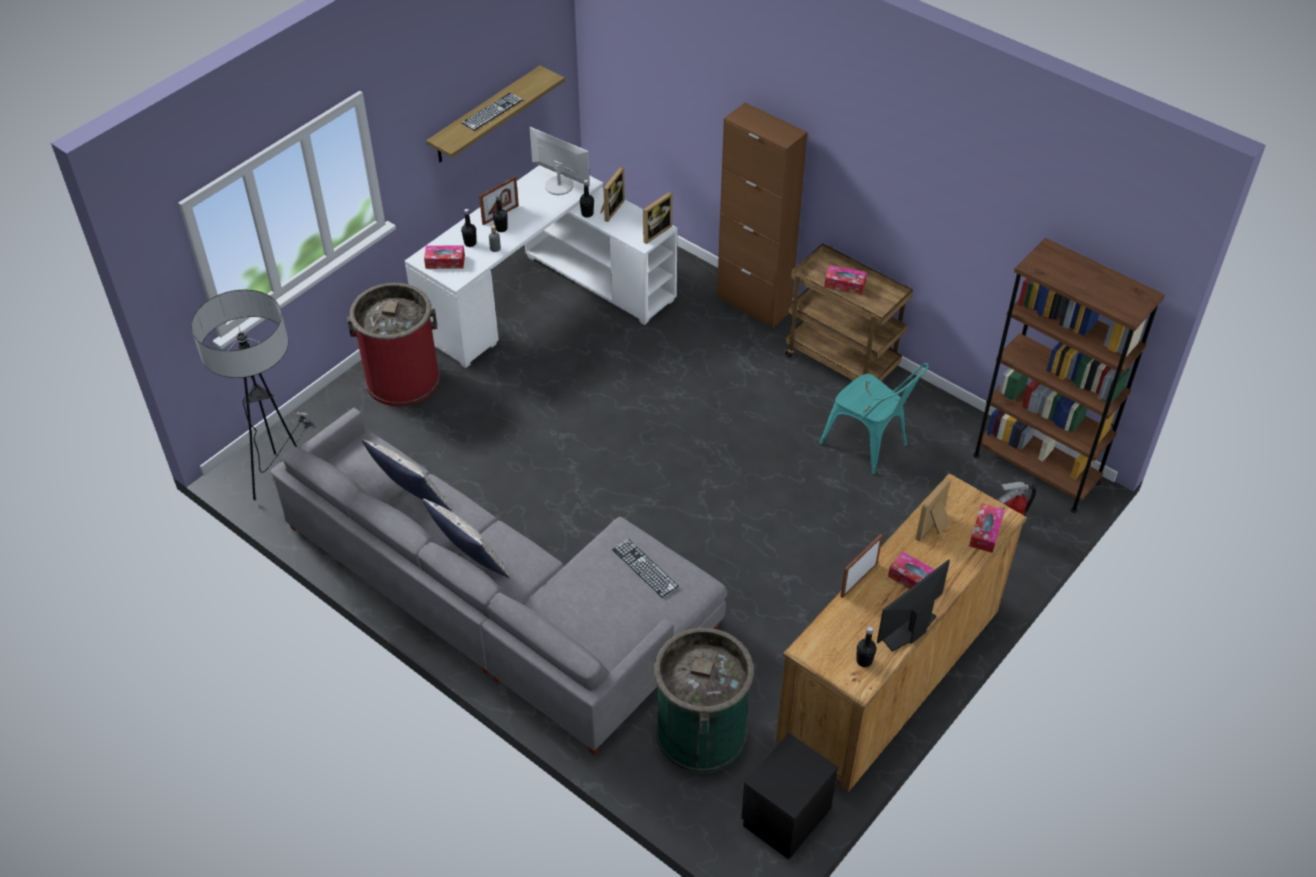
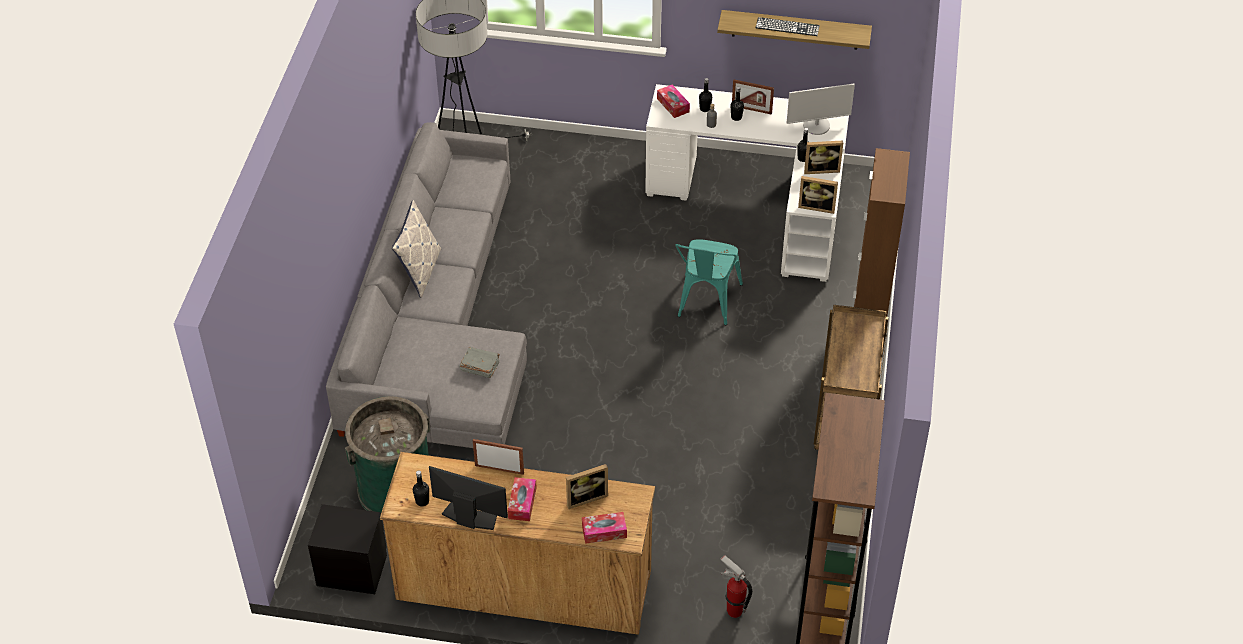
camera: 60 degrees right, 0 degrees up
(402, 379) = (608, 167): red trash can -> none
(412, 500) = (455, 214): pillow -> none
(559, 185) = (816, 125): monitor -> monitor turned 75 degrees clockwise
(644, 568) = (479, 367): keyboard -> grey book
(844, 284) = (853, 348): tissue box -> none
(870, 446) = (760, 479): turquoise chair -> turquoise chair (706, 304)
(934, 528) = (585, 497): picture frame -> picture frame turned 150 degrees clockwise

